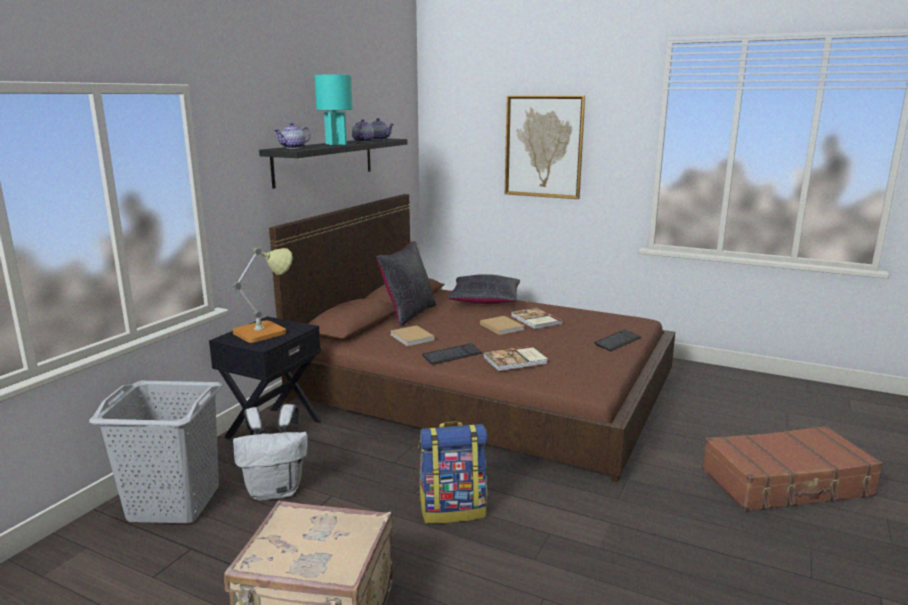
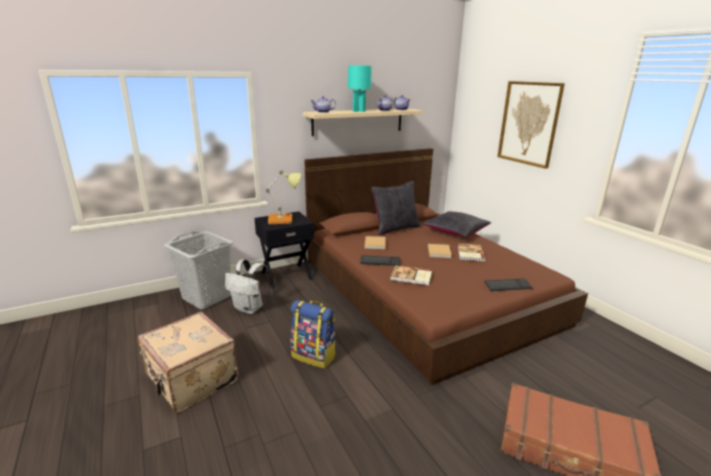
camera: 35 degrees right, 5 degrees up
(324, 161) = (358, 121): black shelf -> beige shelf

